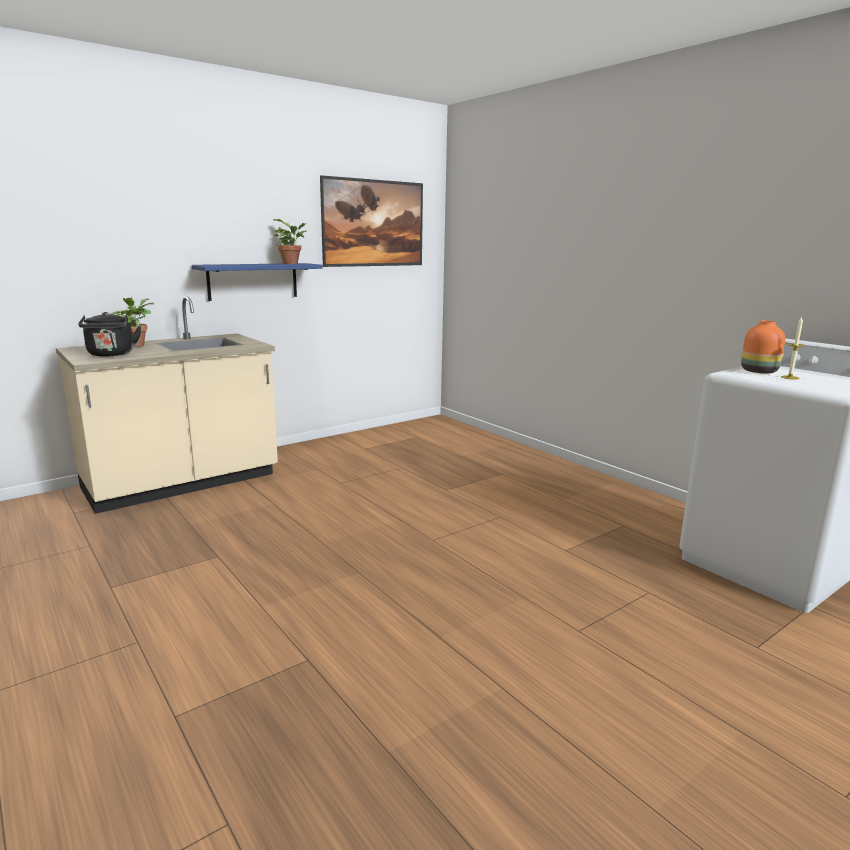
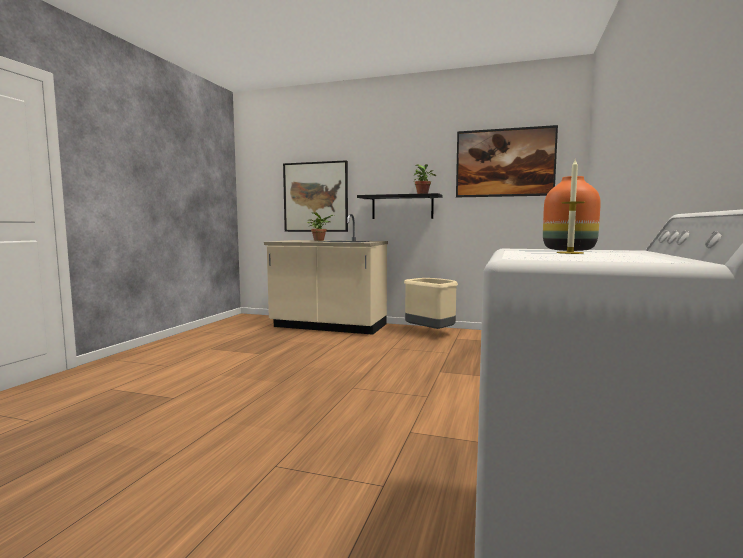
camera: 55 degrees right, 10 degrees down
(95, 265) = (315, 197): none -> picture
(111, 354) = (293, 241): black kettle -> none
(253, 281) = (402, 207): blue shelf -> black shelf
(327, 451) = (430, 333): none -> beige trash can

